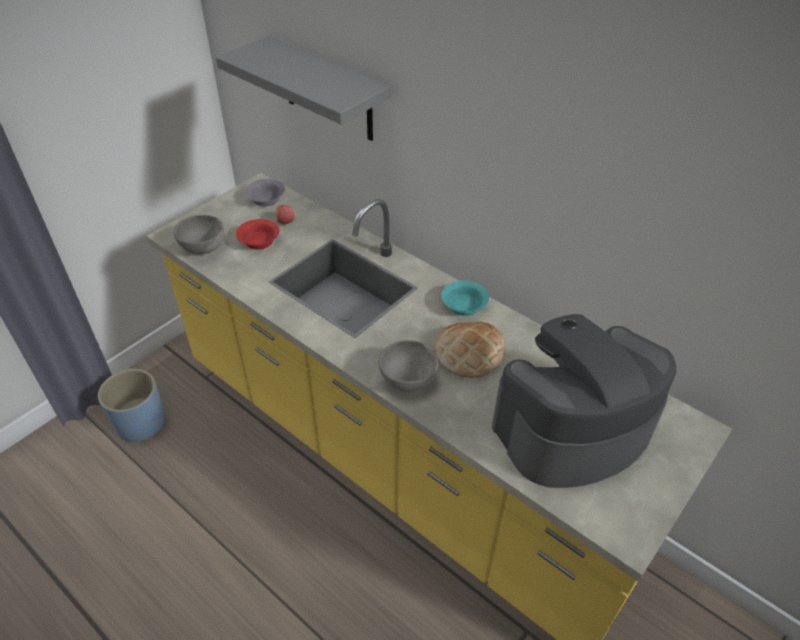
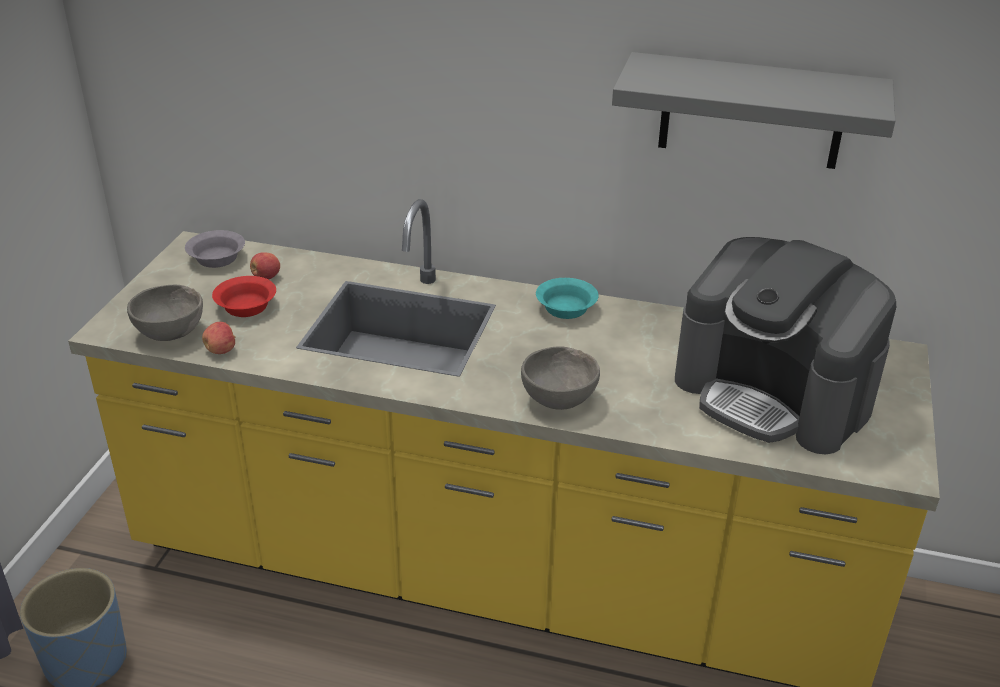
camera: 25 degrees left, 10 degrees down
(223, 270) = (221, 350): none -> apple
(328, 90) = (306, 78): grey shelf -> grey shelf (752, 111)
(469, 353) = (609, 353): bread -> none
(570, 430) = (774, 393): coffee machine -> coffee machine turned 90 degrees counterclockwise

